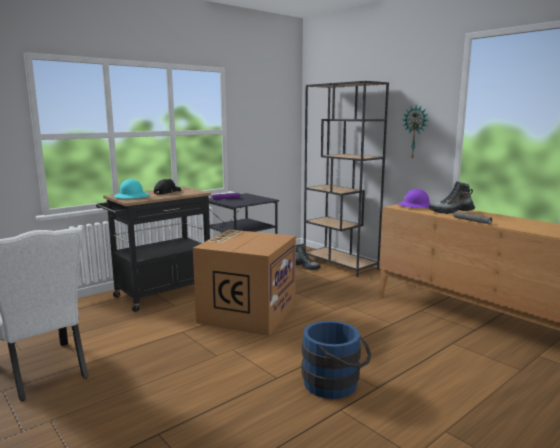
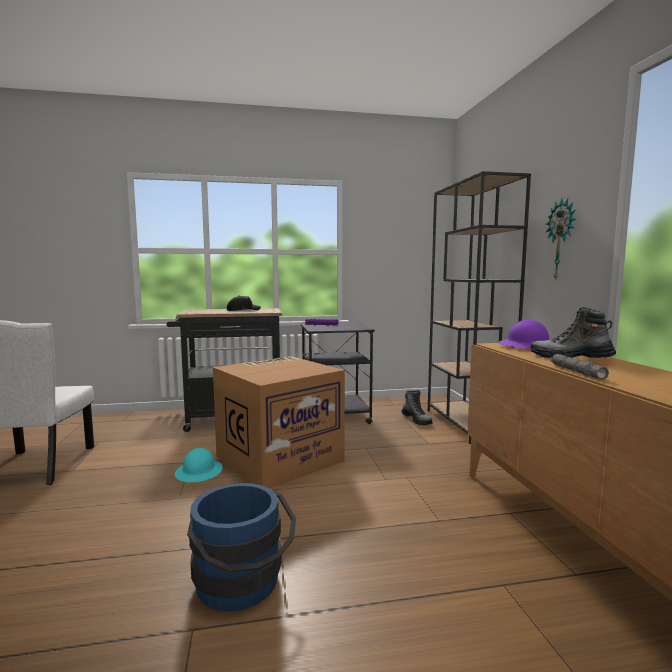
camera: 30 degrees right, 5 degrees down
(132, 196) = (201, 311): turquoise hard hat -> turquoise hard hat (199, 472)

